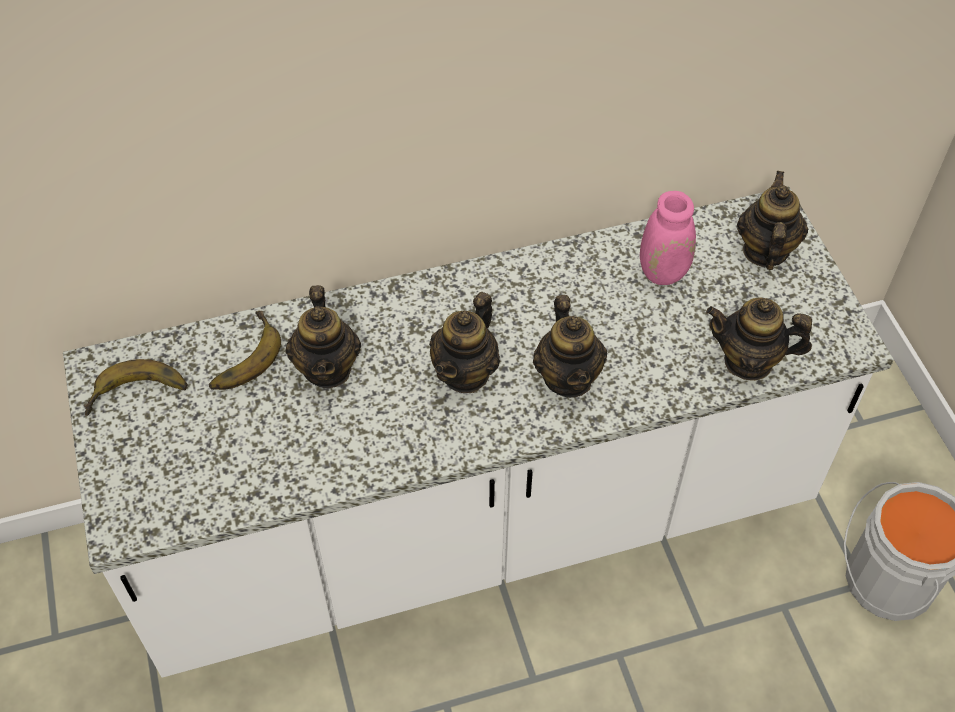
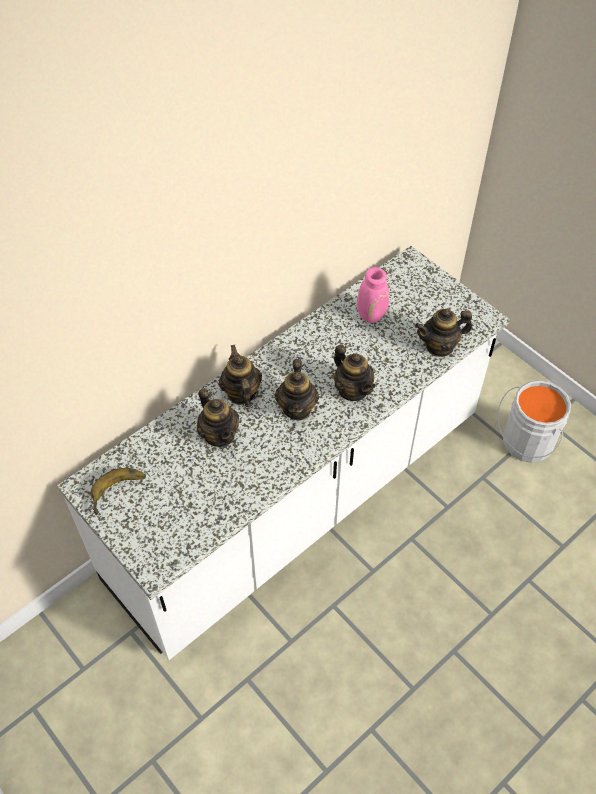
camera: 25 degrees left, 0 degrees up
(241, 356) = (165, 447): banana -> none
(765, 251) = (417, 284): teapot -> teapot (241, 393)

